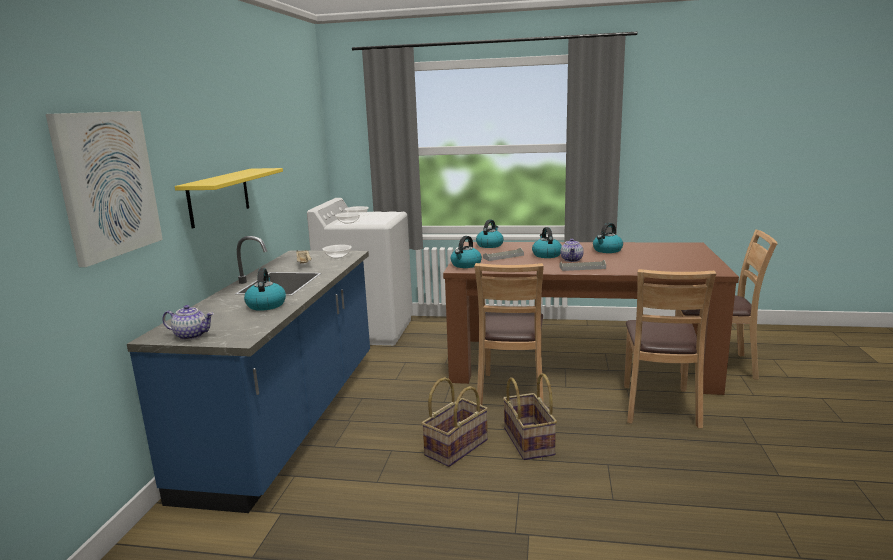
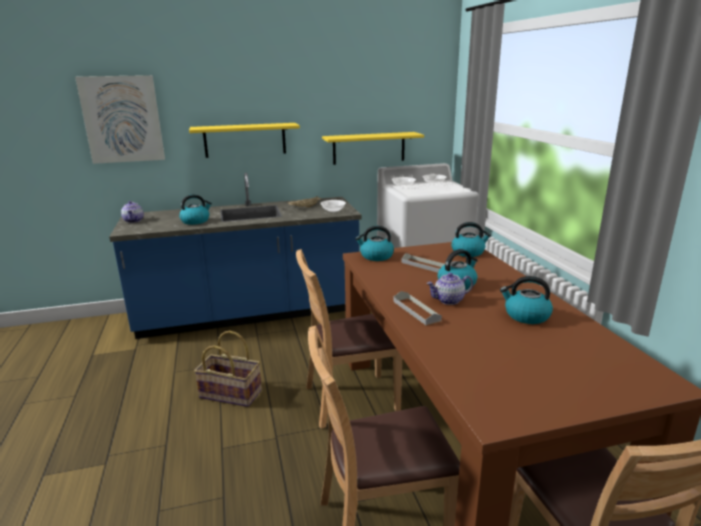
camera: 65 degrees right, 5 degrees up
(293, 191) = (369, 148): none -> yellow shelf
(529, 441) = (253, 433): basket -> none

